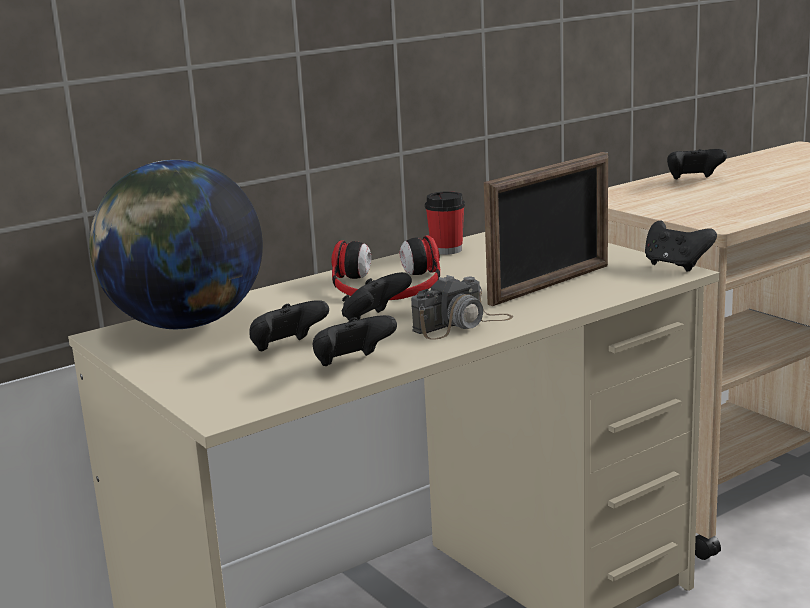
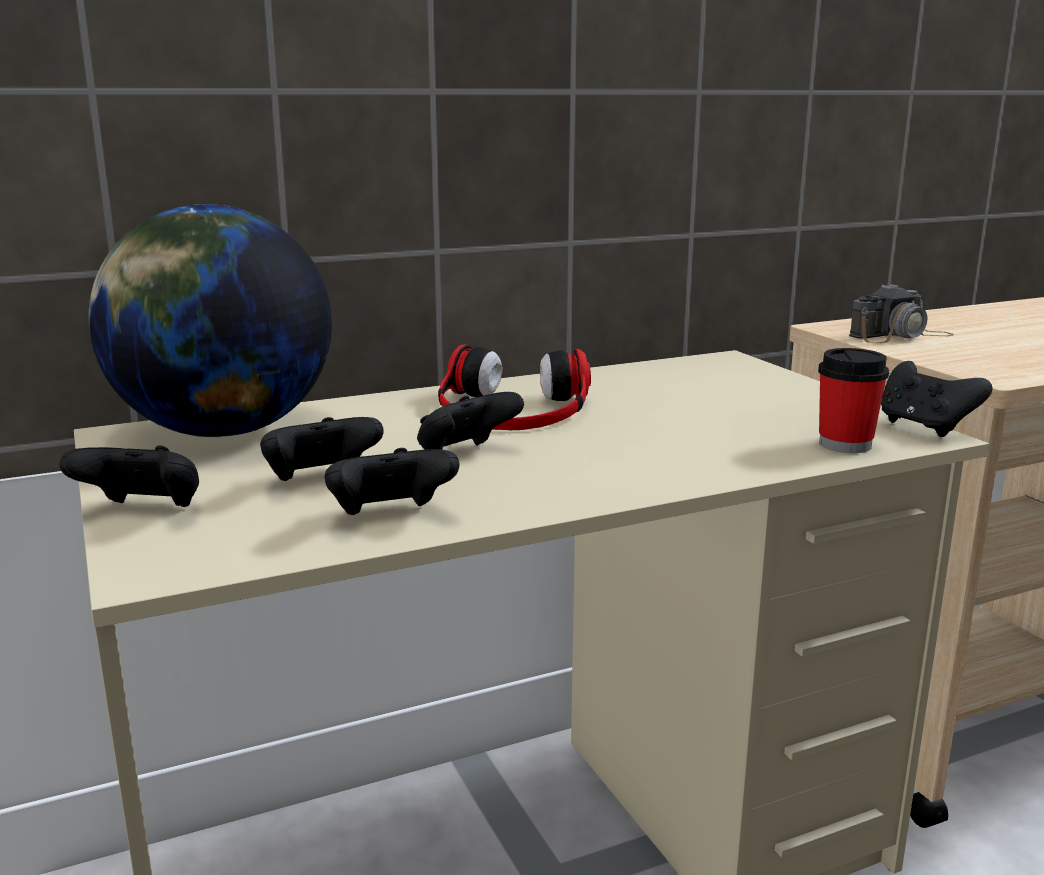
camera: 10 degrees right, 0 degrees up
(446, 250) = (615, 374): cup -> cup (845, 444)
(462, 324) = (583, 476): camera -> camera (900, 335)
(551, 284) = (734, 434): picture frame -> none
(693, 180) = (969, 319): black game controller -> black game controller (143, 512)

